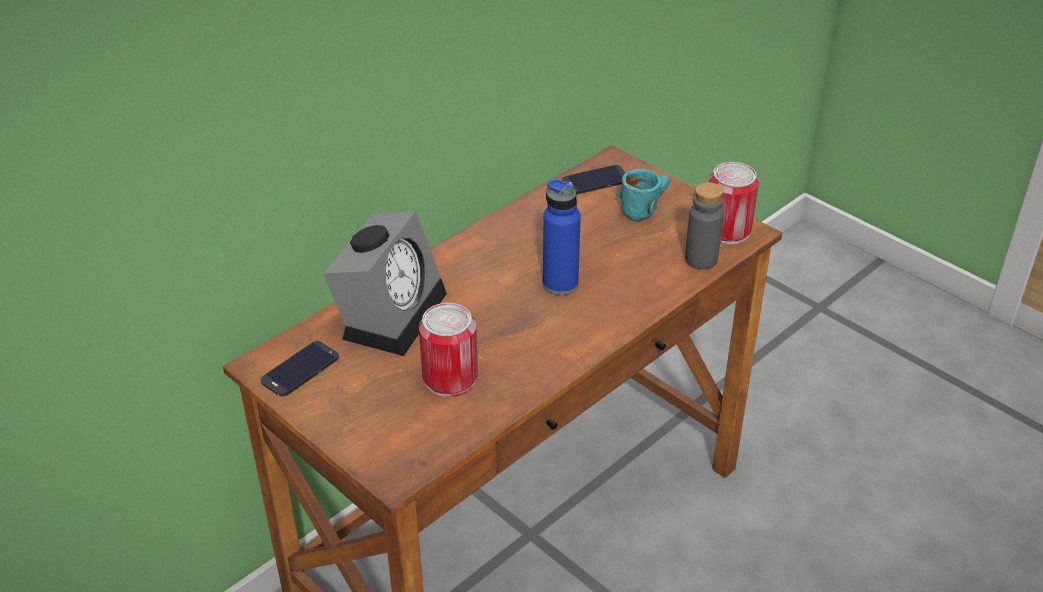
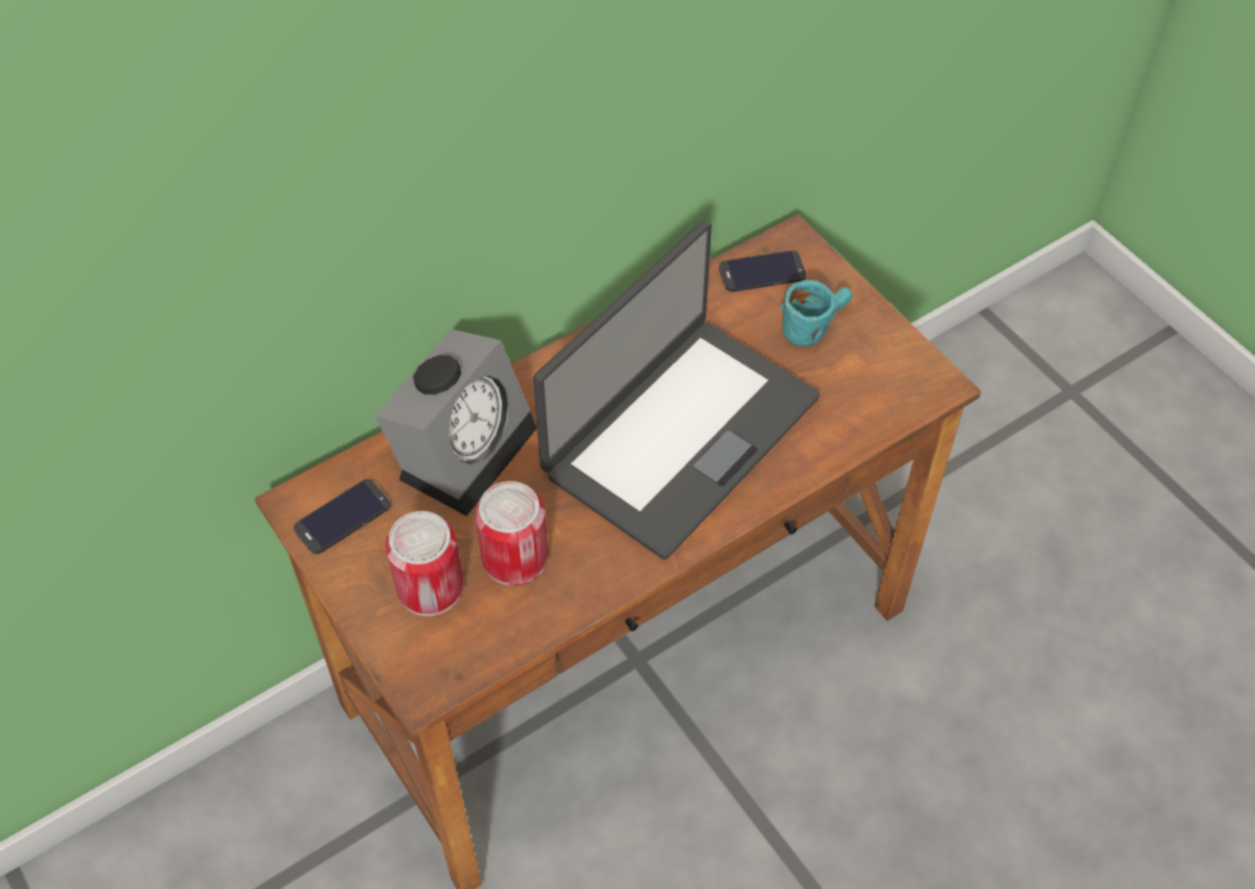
camera: 10 degrees right, 15 degrees up
(560, 284) = (678, 434): blue bottle -> laptop
(701, 259) = (864, 420): grey bottle -> none
(727, 230) = (910, 378): can -> can (430, 587)

